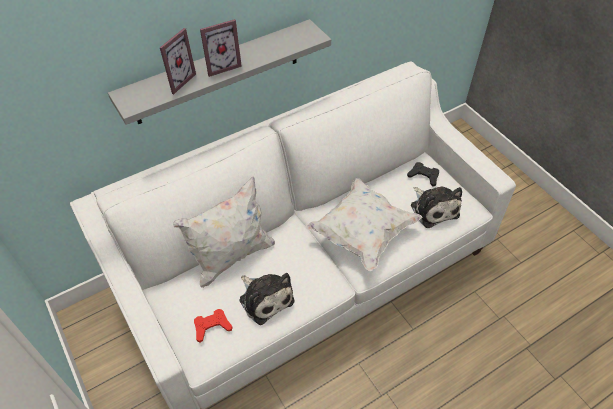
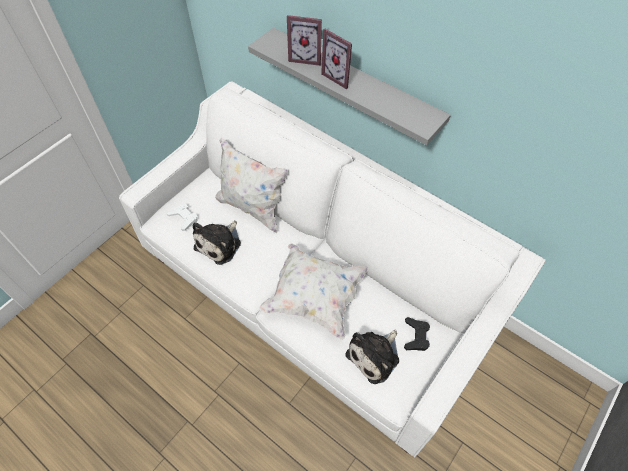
camera: 70 degrees right, 5 degrees up
(212, 326) = (184, 218): red game controller -> white game controller

